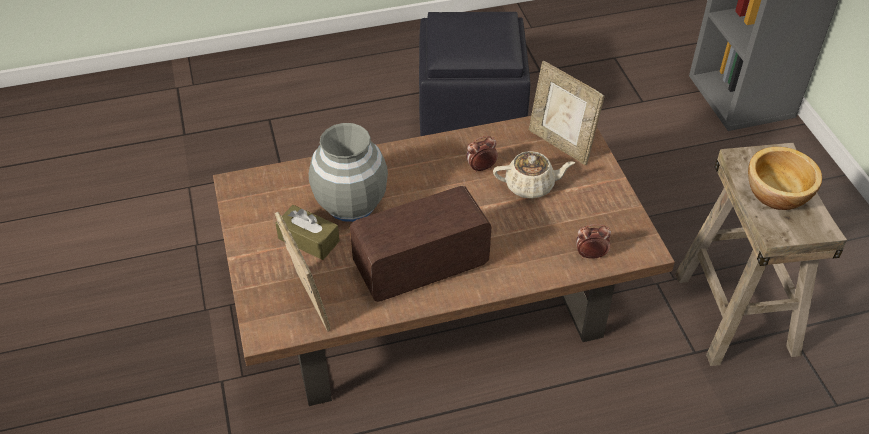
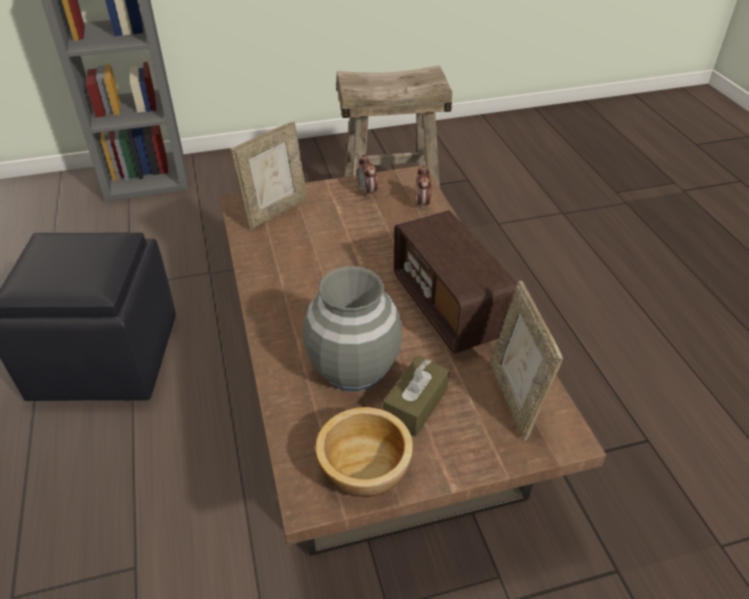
camera: 90 degrees left, 5 degrees down
(307, 303) = (514, 399): picture frame -> picture frame turned 75 degrees counterclockwise
(481, 168) = (303, 264): alarm clock -> alarm clock (367, 192)
(530, 186) = (333, 232): beige teapot -> none
(778, 193) = (392, 83): bowl -> bowl (366, 467)

